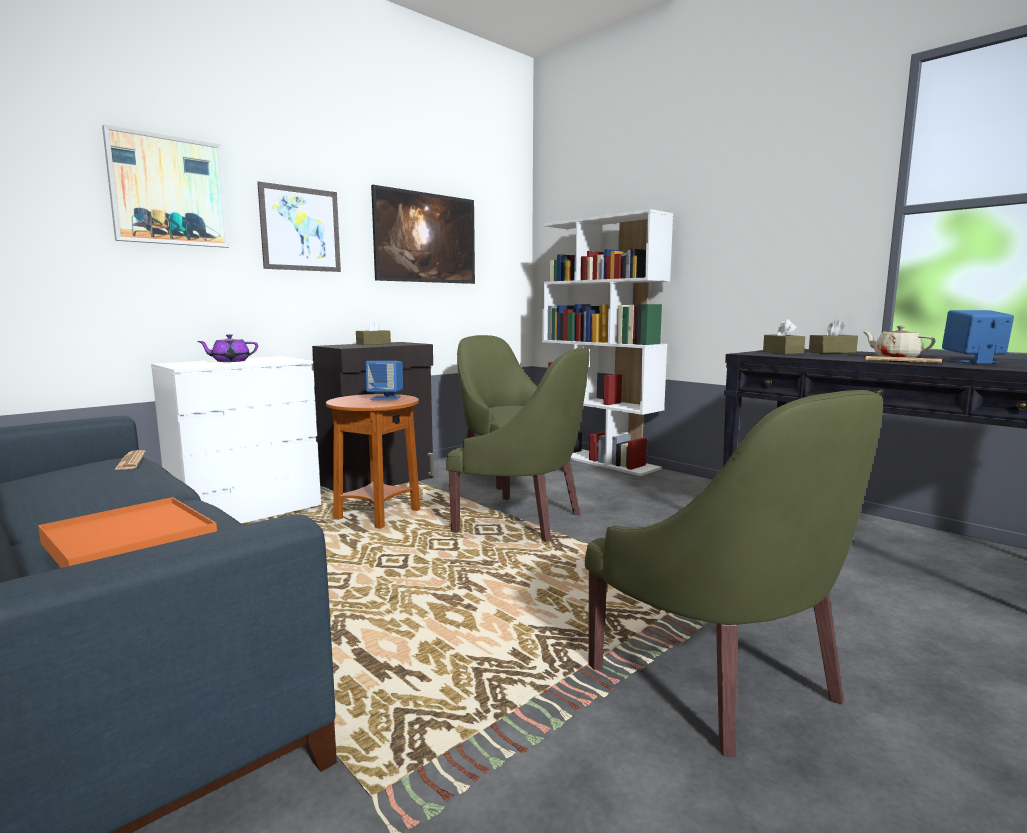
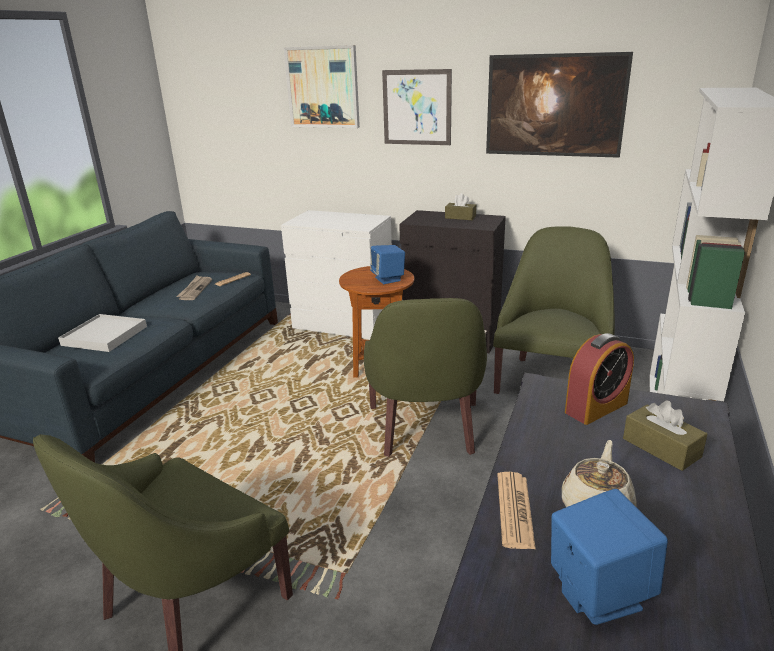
camera: 65 degrees right, 15 degrees up
(100, 480) = (195, 289): none -> newspaper
(130, 542) = (105, 336): orange tray -> white tray
(230, 361) = (337, 218): purple teapot -> none
(782, 352) = (596, 407): brown tissue box -> alarm clock

